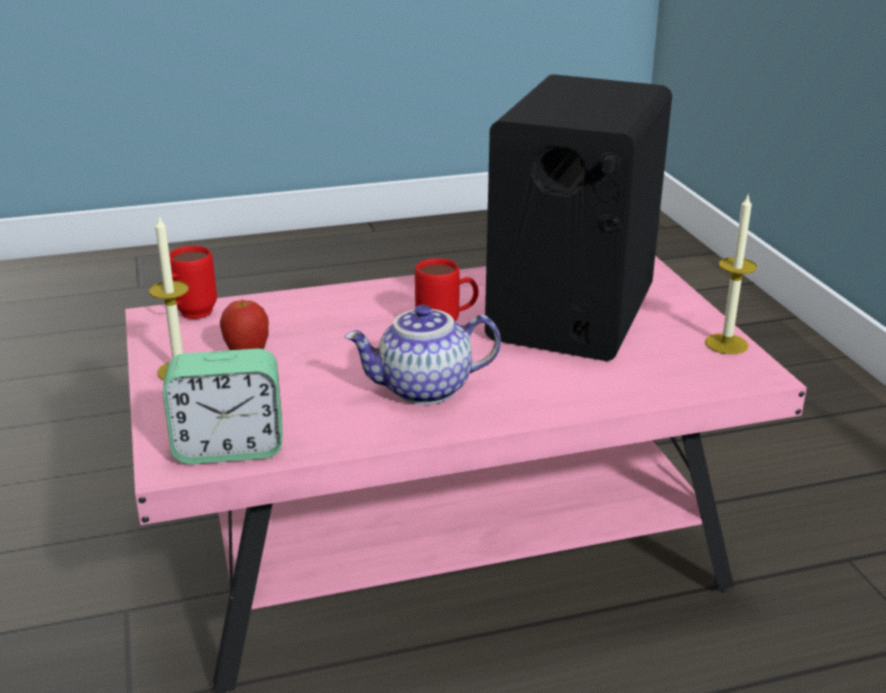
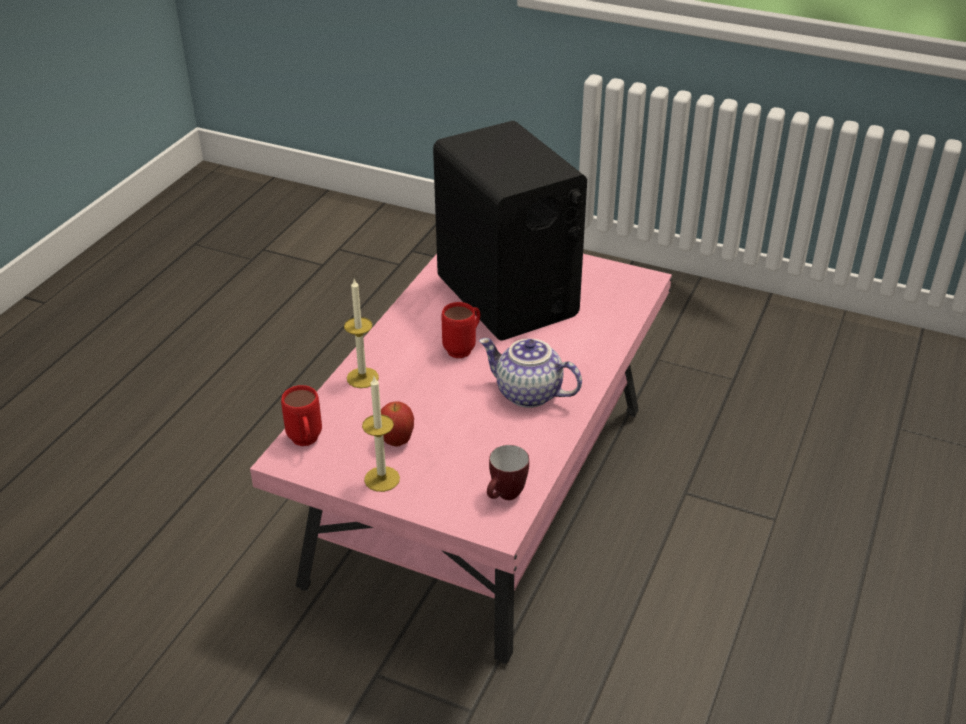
camera: 50 degrees left, 10 degrees up
(229, 448) = (505, 497): alarm clock -> mug
(424, 390) = (527, 394): teapot -> teapot turned 90 degrees clockwise
(726, 344) = (604, 269): candle -> candle (362, 378)

